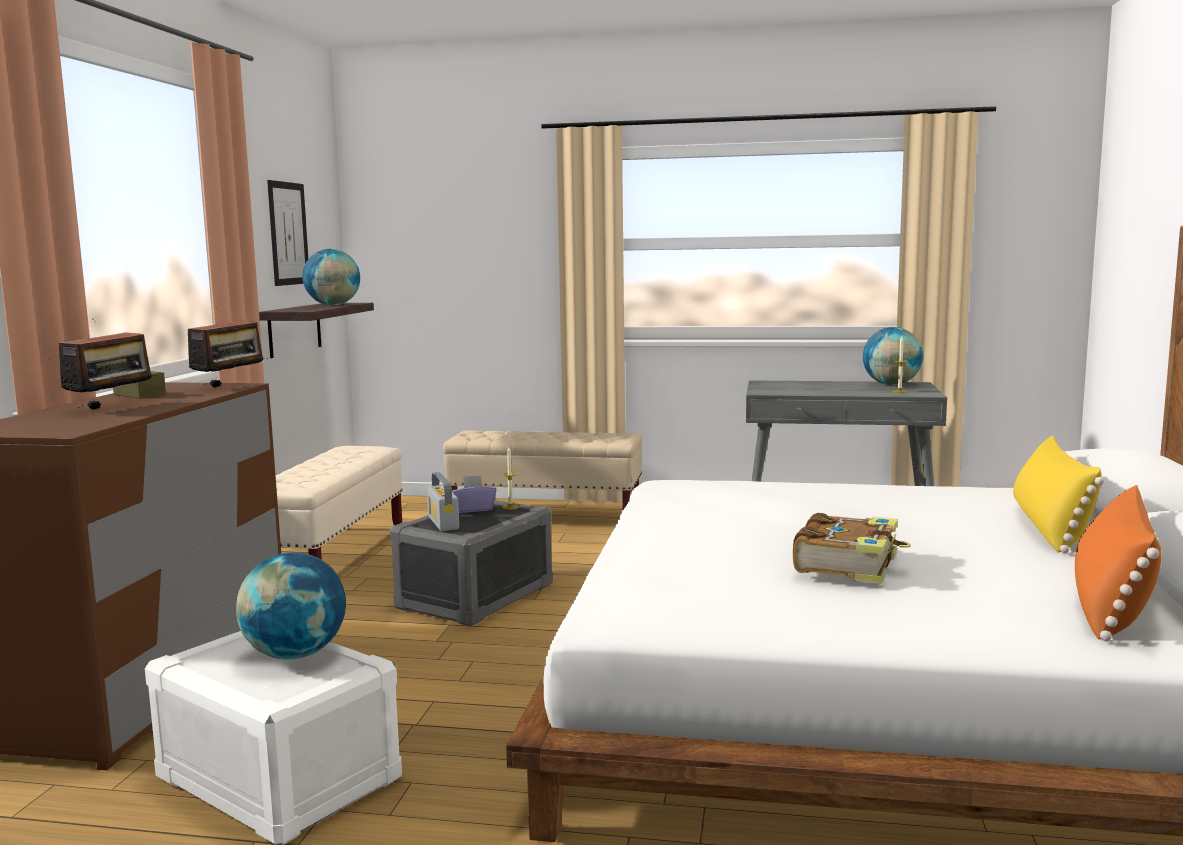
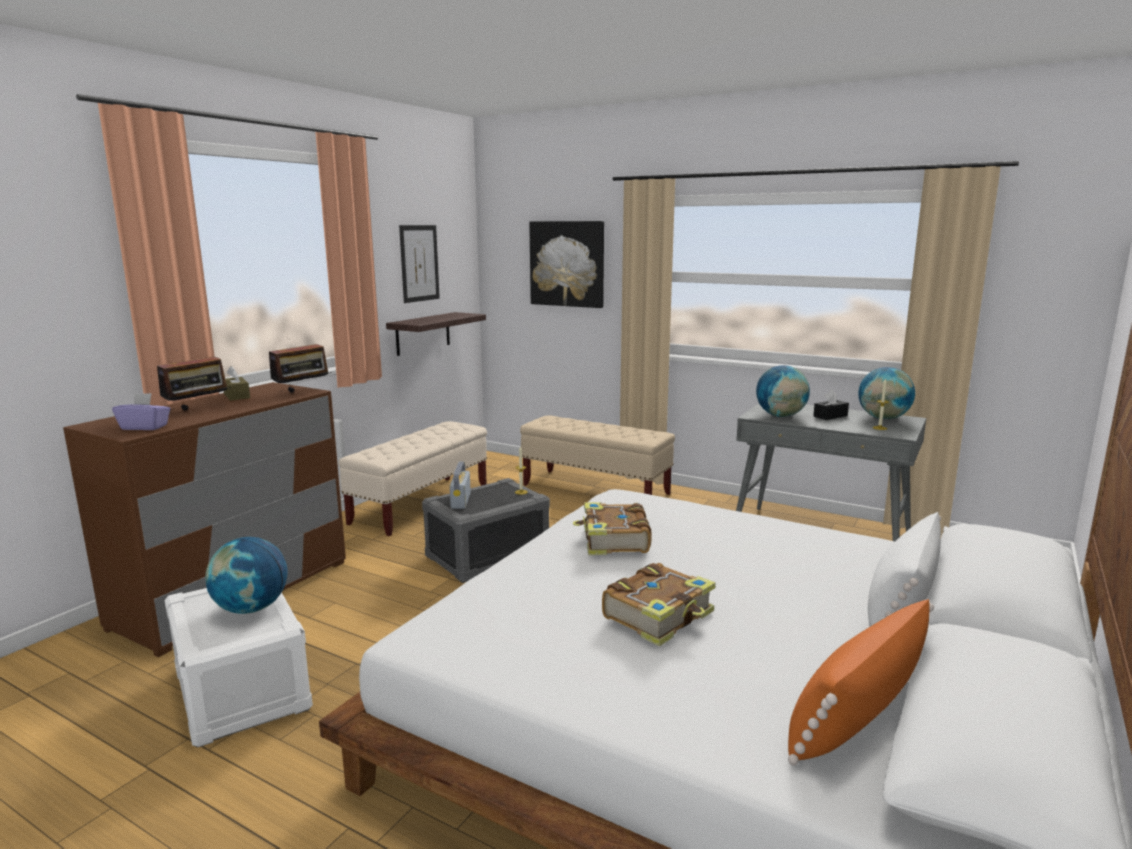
camera: 20 degrees right, 5 degrees up
(333, 305) = (450, 317): globe -> globe (780, 416)
(473, 509) = (493, 490): purple tissue box -> purple tissue box (145, 427)
(477, 235) = (567, 264): none -> picture
(717, 517) = (614, 540): none -> book
(838, 387) = (830, 416): none -> black tissue box
(1049, 527) = (900, 603): yellow pillow -> white pillow

